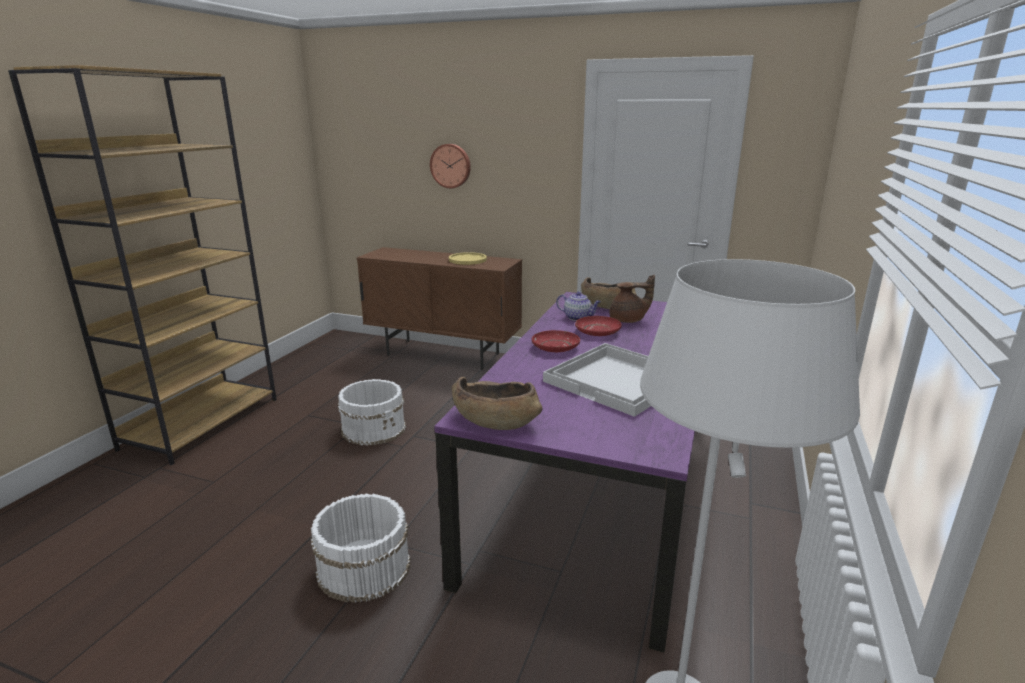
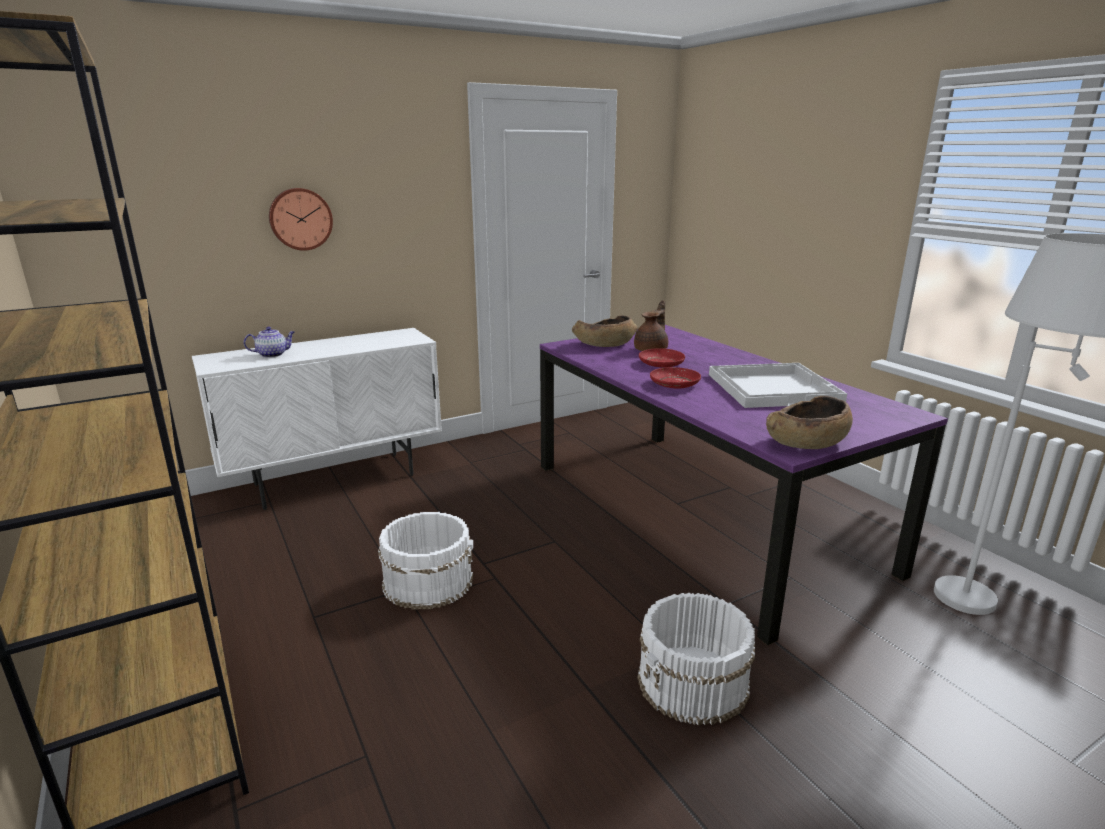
camera: 50 degrees left, 0 degrees up
(443, 355) = (335, 480): brown cabinet -> white cabinet
(467, 260) = (360, 341): yellow plate -> none
(578, 317) = (616, 359): teapot -> teapot (273, 354)

